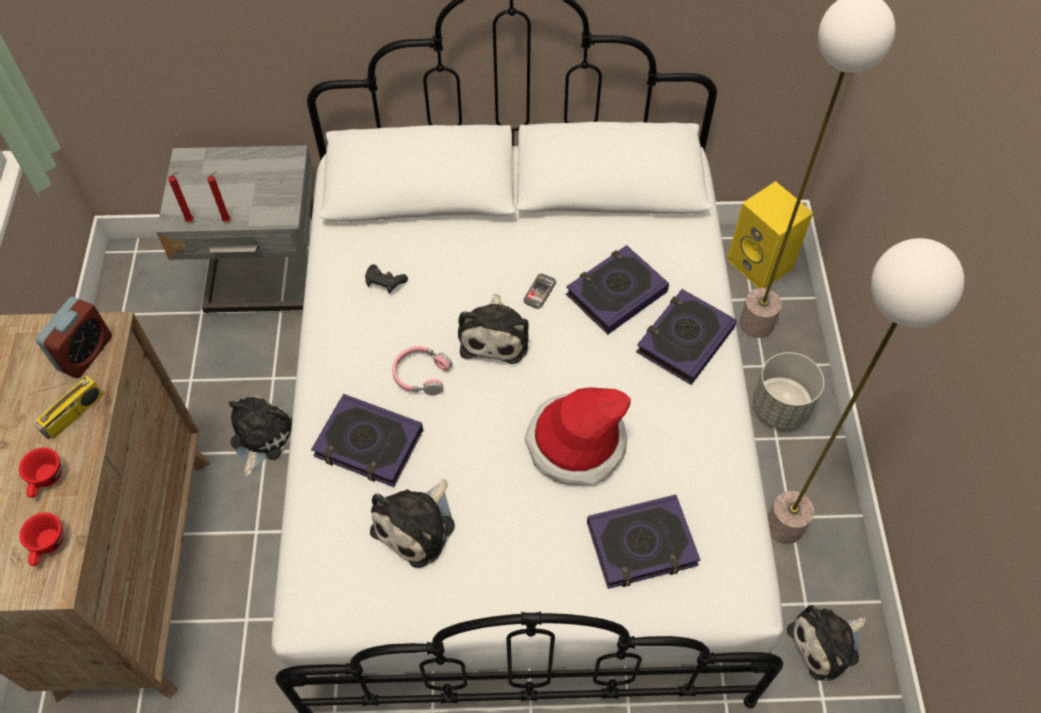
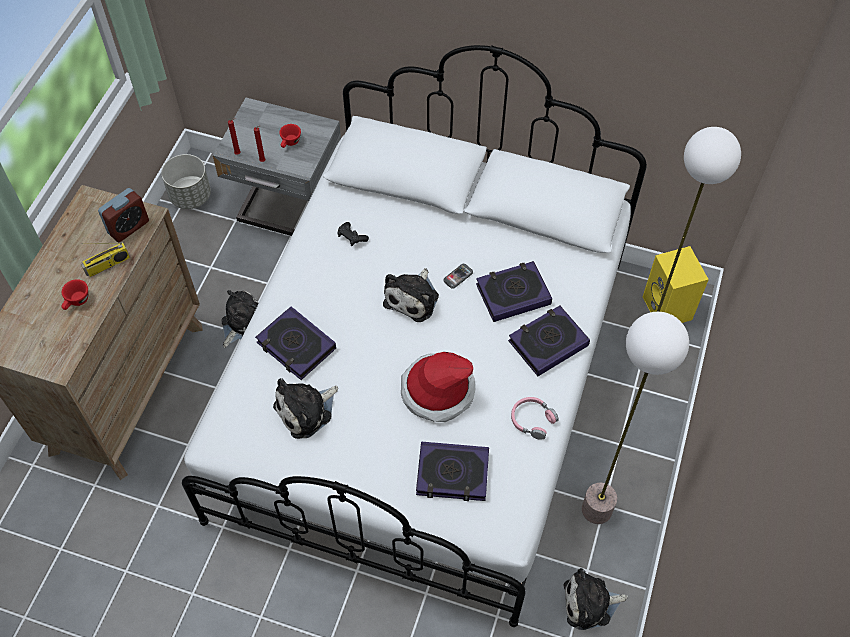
camera: 20 degrees right, 0 degrees up
(48, 546) = (64, 343): red cup -> red cup (290, 143)
(421, 374) = (350, 310): pink headphones -> pink headphones (532, 420)
(780, 406) = (633, 421): grey planter -> grey planter (191, 196)

